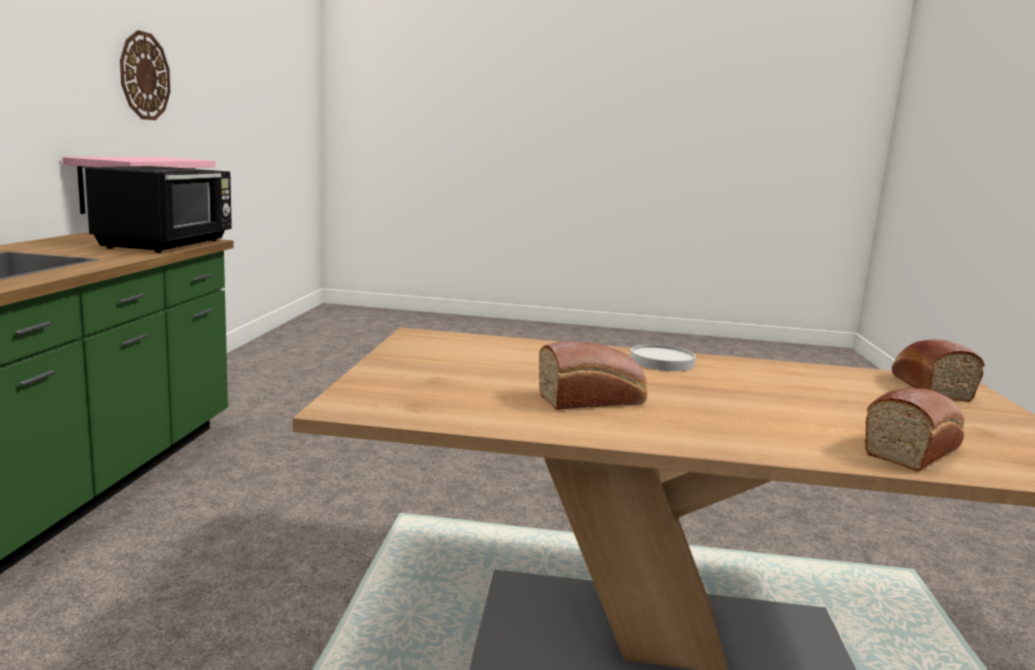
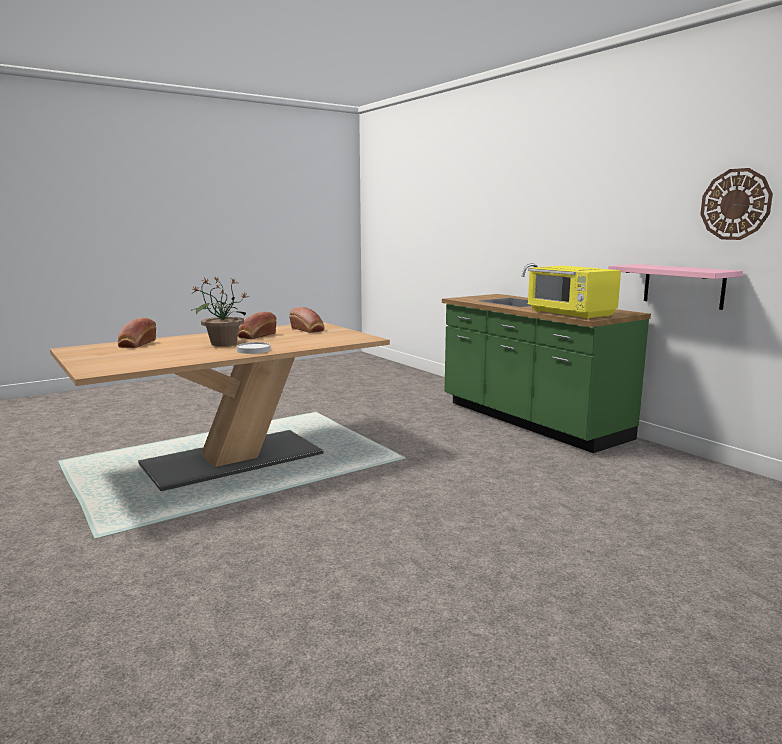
camera: 140 degrees right, 0 degrees up
(168, 244) = (571, 314): black microwave -> yellow microwave
(698, 394) = (223, 343): none -> potted plant
(928, 387) = (112, 366): bread -> bread (308, 330)

